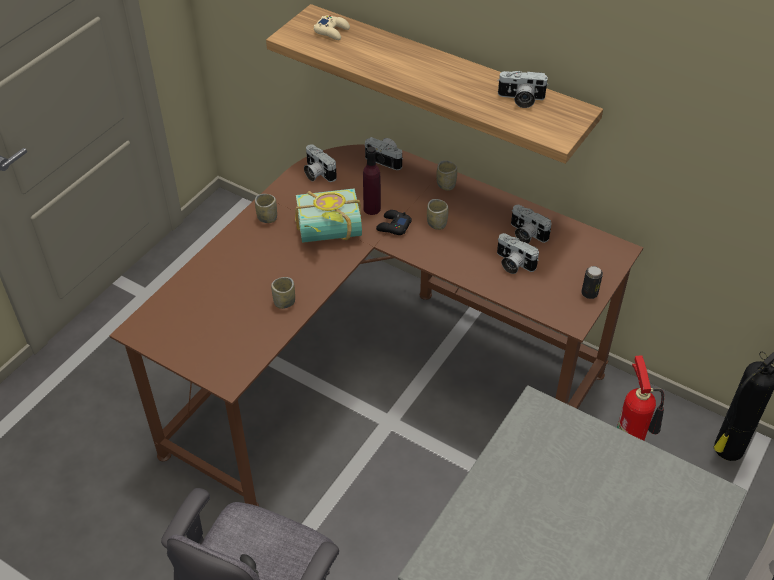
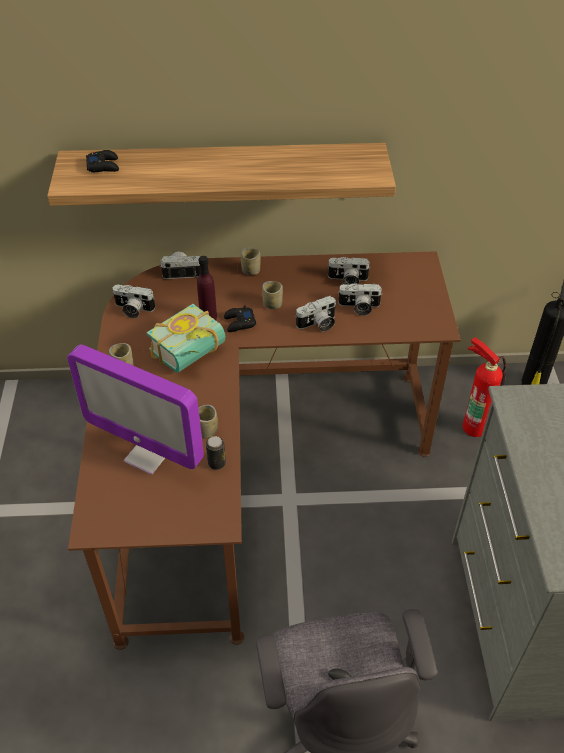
camera: 35 degrees left, 0 degrees up
(224, 297) = (148, 455): none -> monitor
(332, 31) = (103, 166): beige game controller -> black game controller
(520, 99) = (318, 160): camera -> camera (318, 324)
(589, 293) = (433, 302): can -> can (216, 463)

